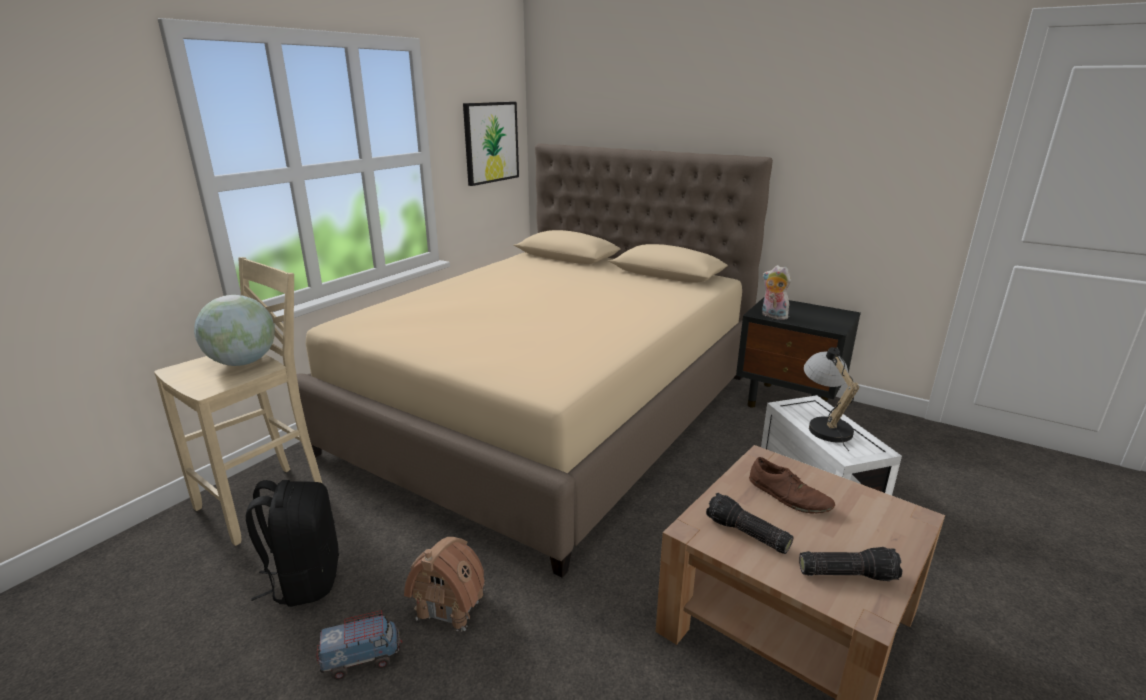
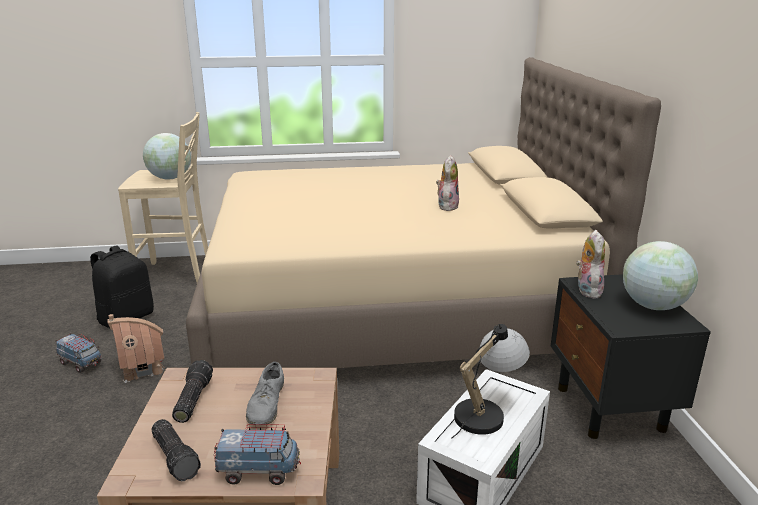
camera: 50 degrees right, 0 degrees up
(491, 142) = (476, 52): picture -> none
(601, 290) = (447, 206): none -> plush toy
(789, 496) = (266, 404): brown shoe -> grey shoe
(815, 310) = (653, 306): none -> globe
(896, 534) = (259, 471): none -> toy truck

